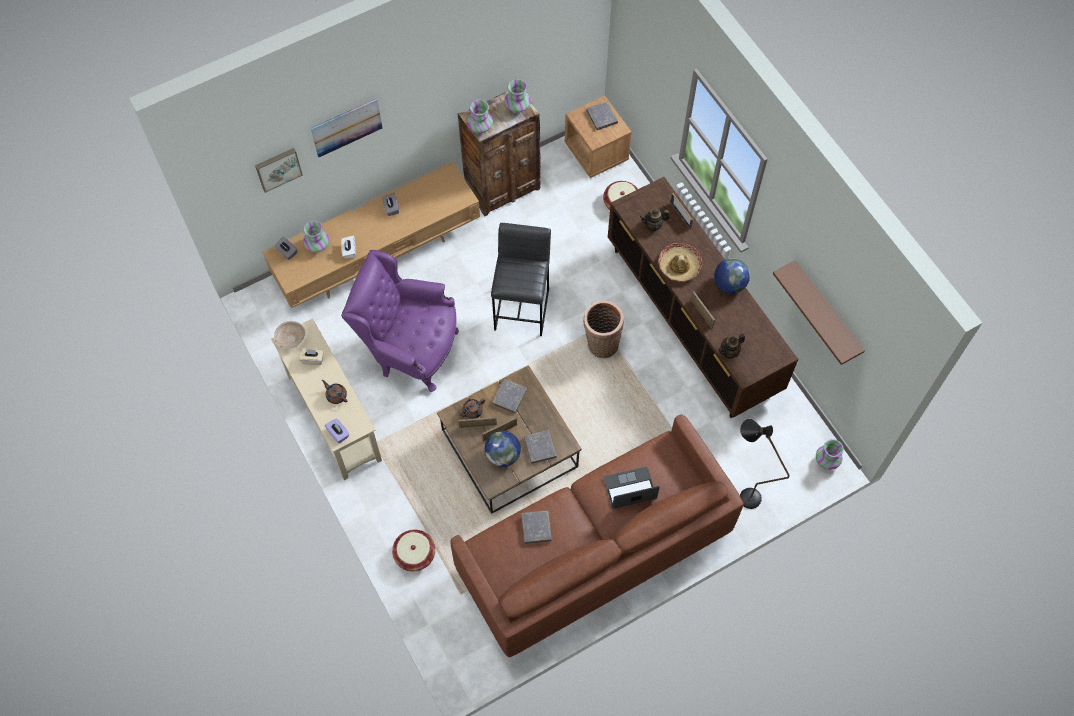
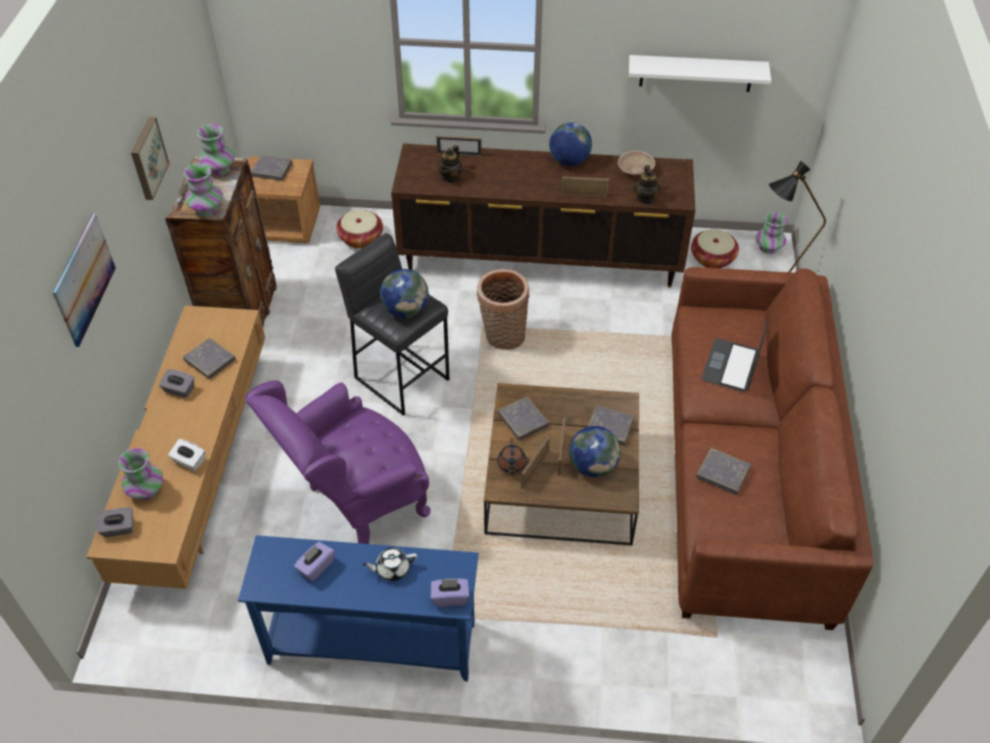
camera: 55 degrees left, 15 degrees down
(278, 168) = (47, 388): picture -> picture (147, 158)
(291, 338) = (260, 575): beige bowl -> beige bowl (635, 171)
(313, 359) = (315, 567): beige tissue box -> purple tissue box
(333, 418) = (371, 643): beige console table -> blue console table
(336, 395) = (392, 569): brown teapot -> white teapot
(414, 554) = (630, 657): basket -> basket (712, 258)
(422, 206) = (210, 360): none -> grey book
(518, 280) = (405, 310): none -> globe
(679, 265) = (514, 182): hat -> none
(826, 311) = (696, 73): brown shelf -> white shelf

